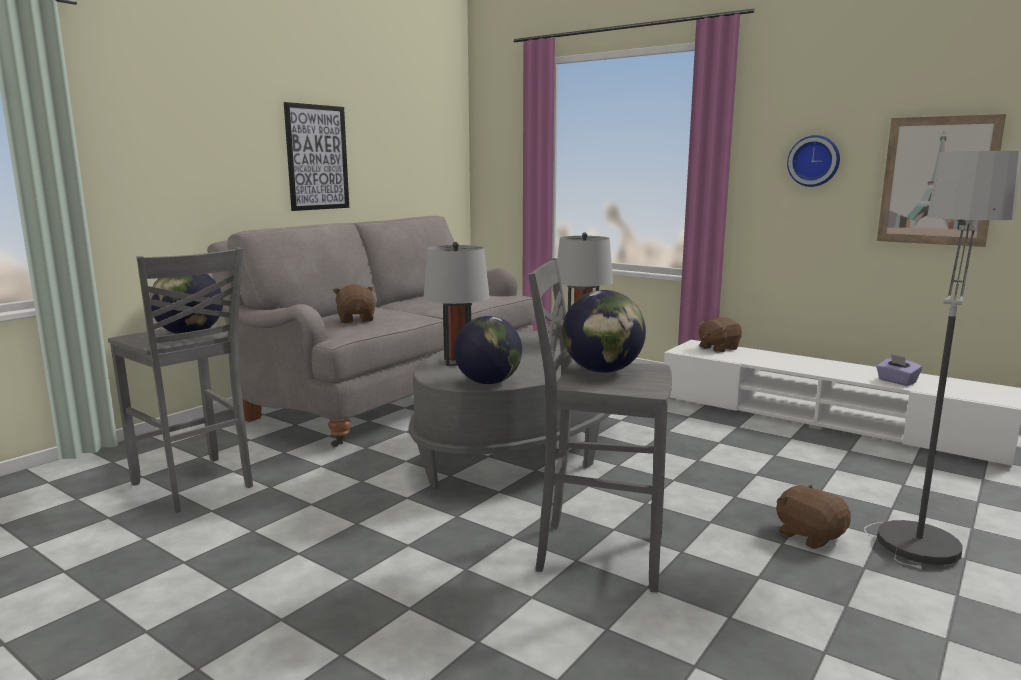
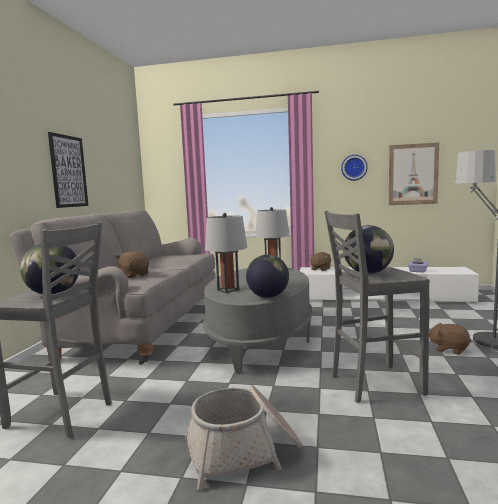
camera: 25 degrees left, 5 degrees down
(322, 583) = (244, 451): none -> basket

